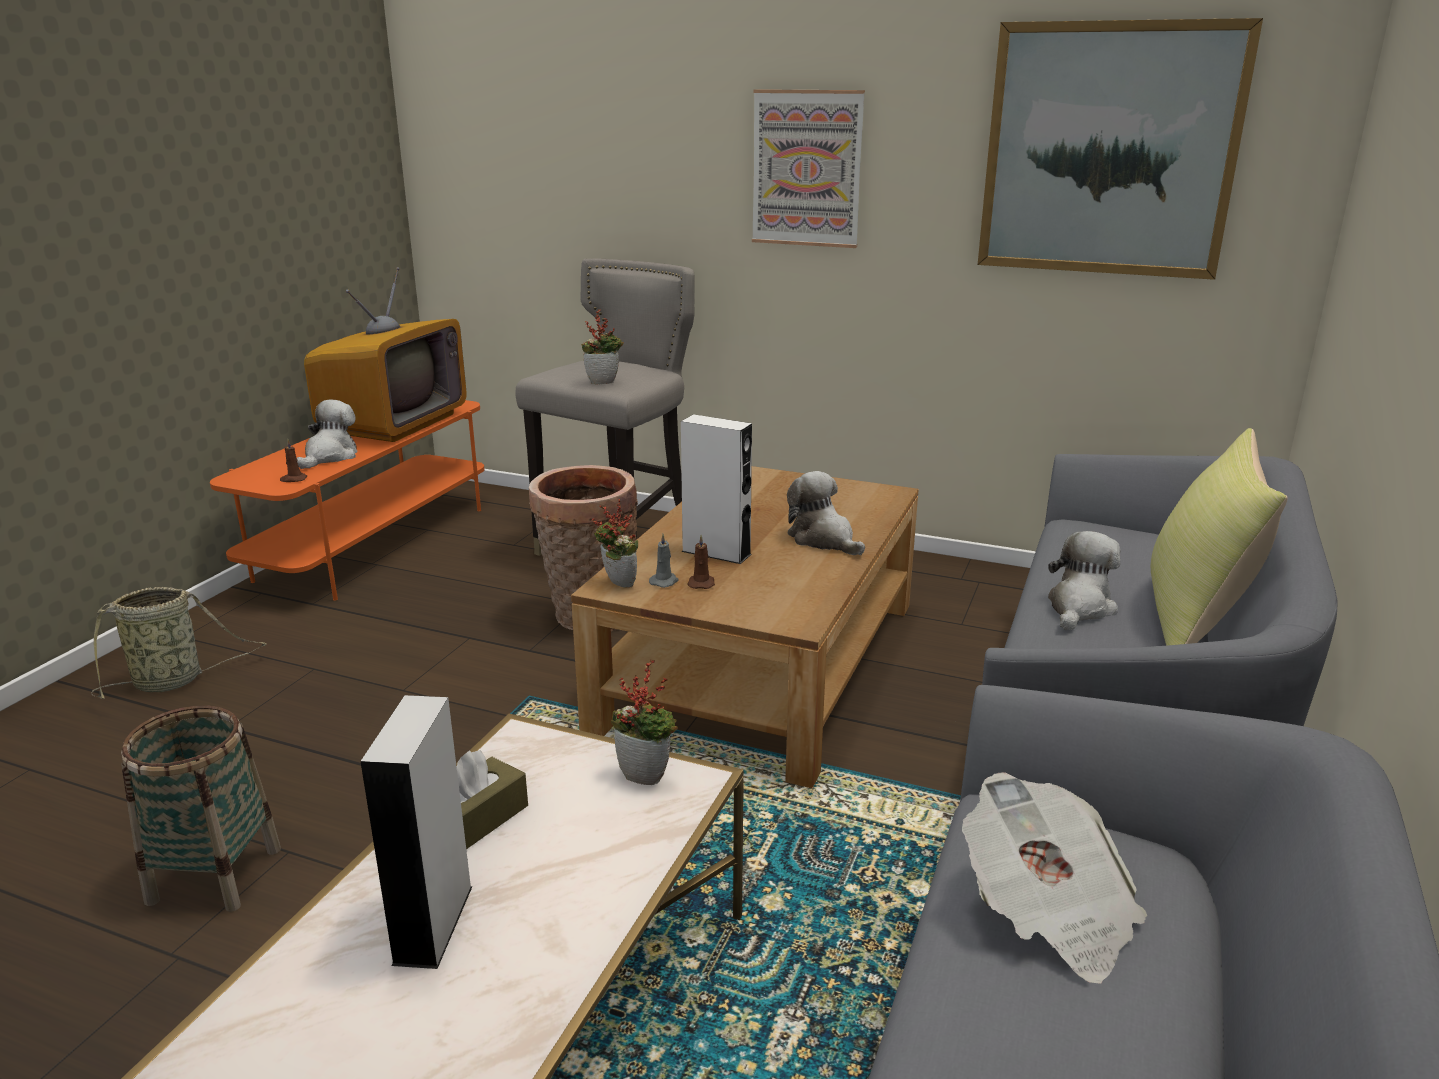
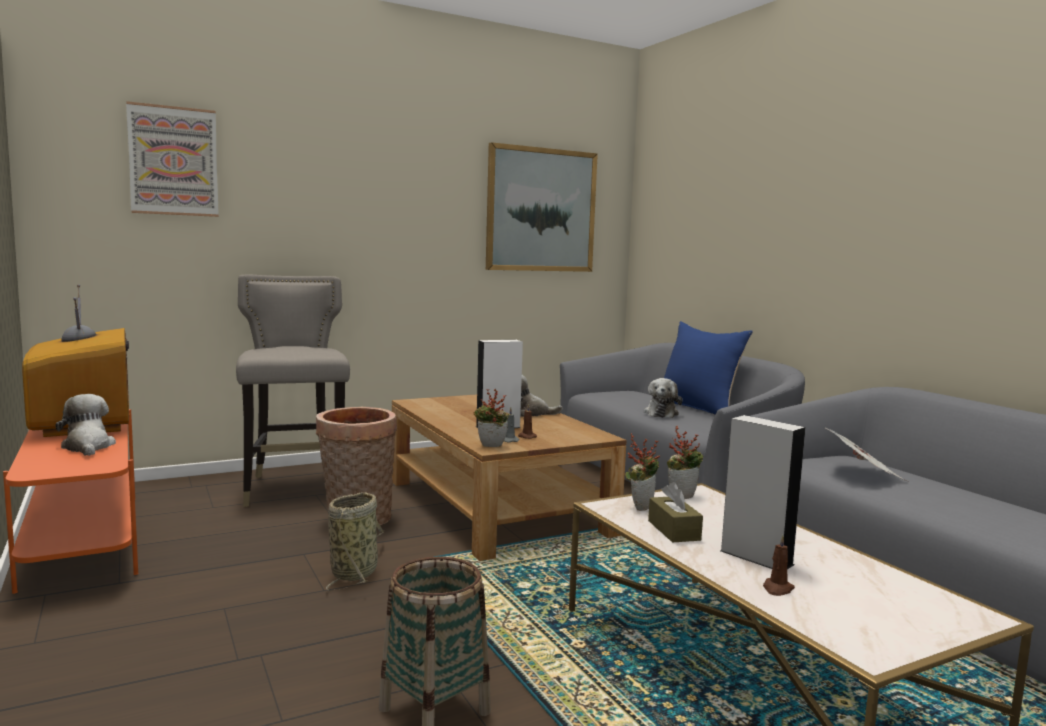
camera: 50 degrees left, 15 degrees down
(173, 681) = (106, 664): basket -> basket (355, 572)
(293, 479) = (100, 462): brown candle -> brown candle (777, 589)
(604, 382) = (311, 353): potted plant -> potted plant (640, 506)
(807, 169) = (385, 216): picture -> picture (173, 161)
(1079, 608) = (661, 413): plush toy -> plush toy turned 150 degrees counterclockwise
(1195, 620) = (699, 408): yellow pillow -> blue pillow

